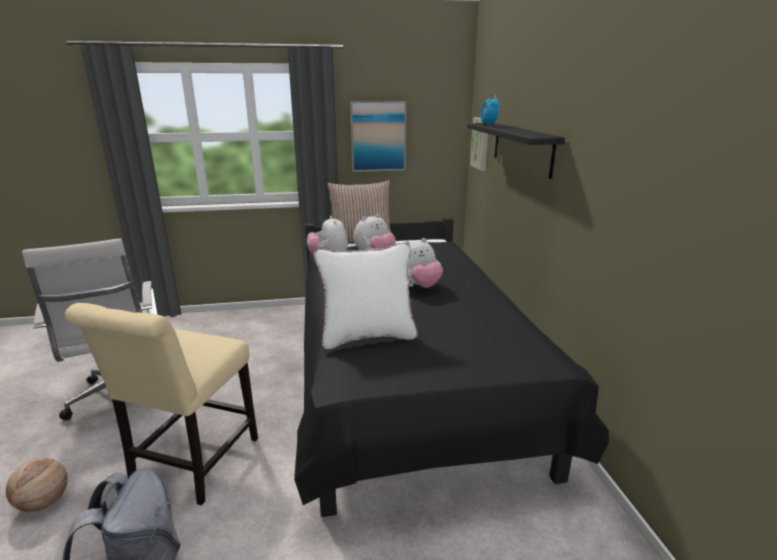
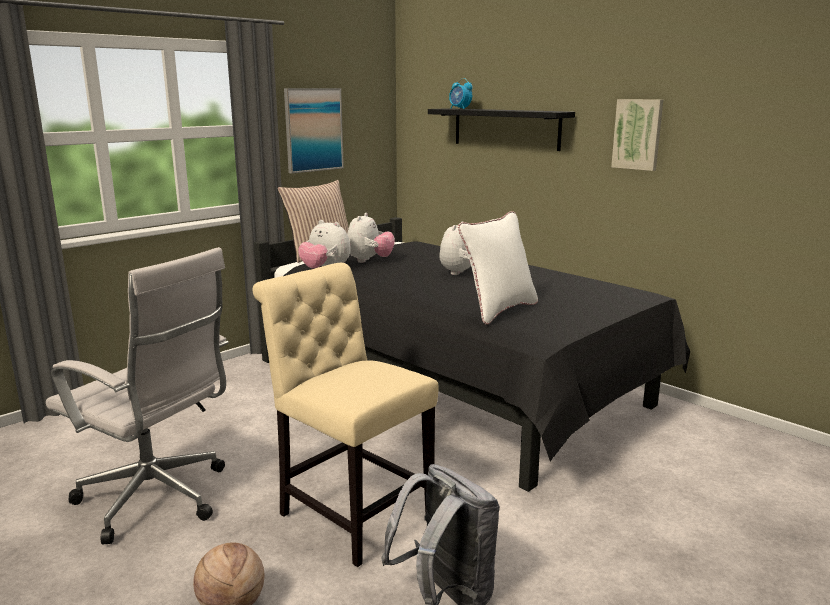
camera: 35 degrees left, 5 degrees down
(192, 465) = (351, 512): beige chair -> beige chair turned 150 degrees clockwise
(481, 143) = (425, 132): picture -> picture (638, 134)

